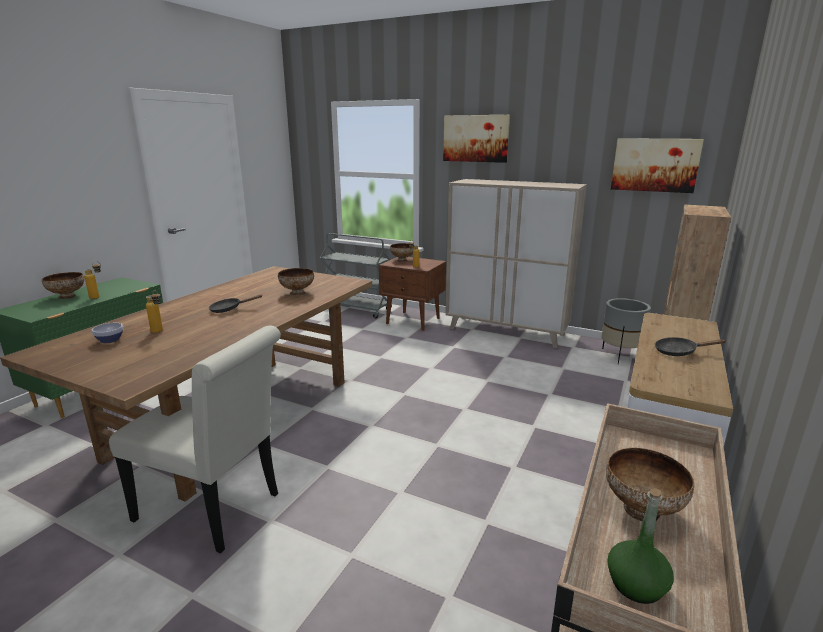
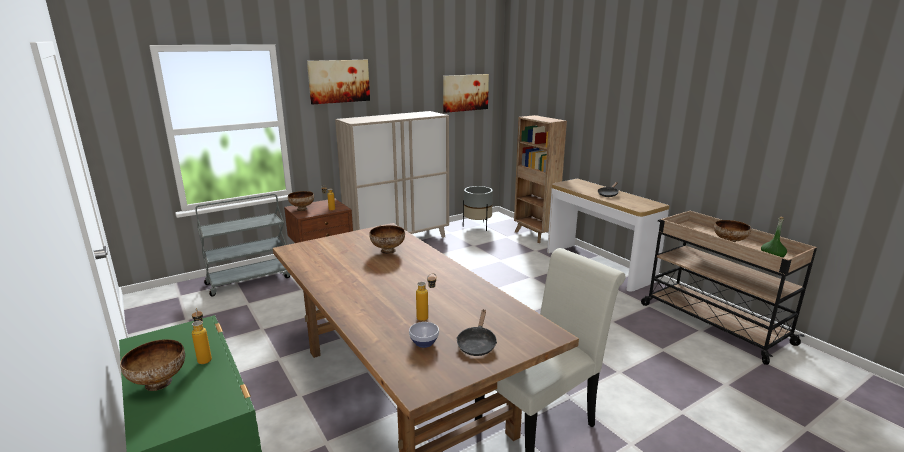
camera: 60 degrees left, 0 degrees up
(229, 309) = (397, 282): black frying pan -> black frying pan (477, 344)

